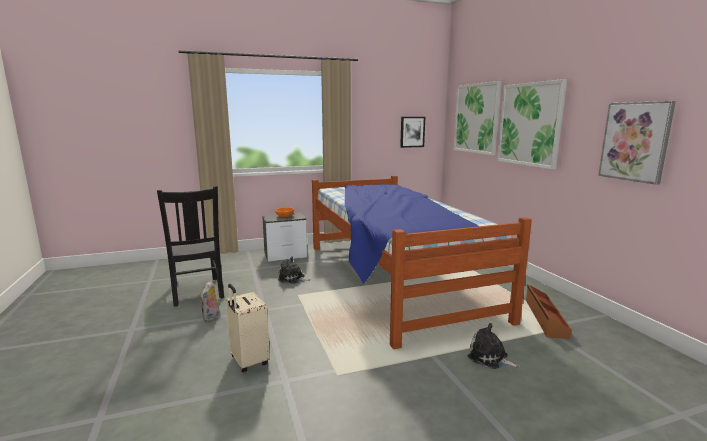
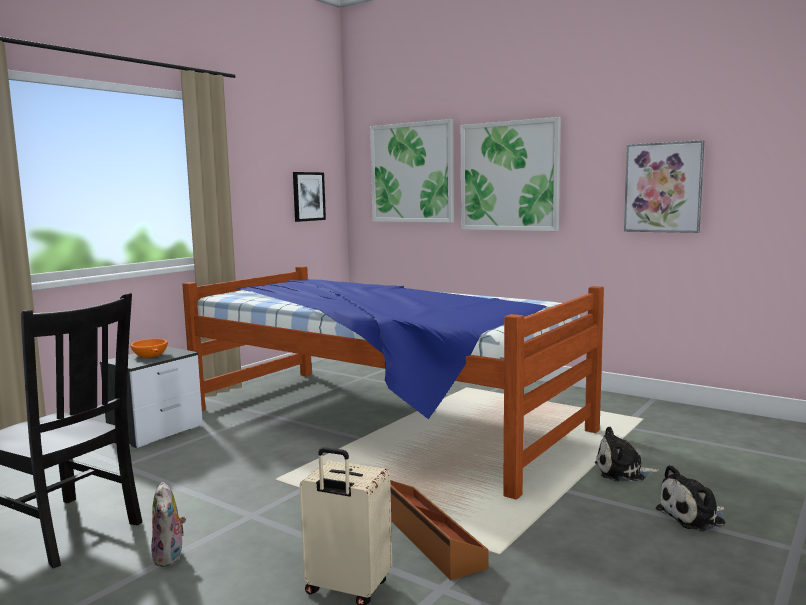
camera: 35 degrees left, 5 degrees down
(293, 279) = (228, 460): plush toy -> plush toy (694, 516)
(544, 318) = (610, 417): brown storage box -> brown storage box (428, 538)

